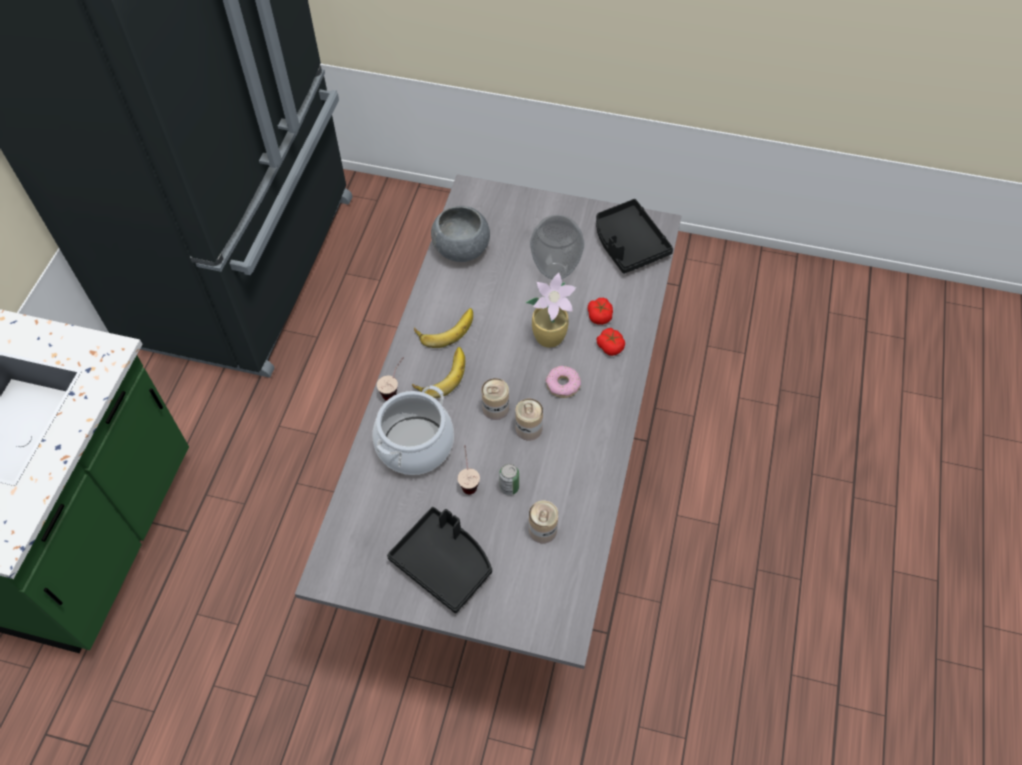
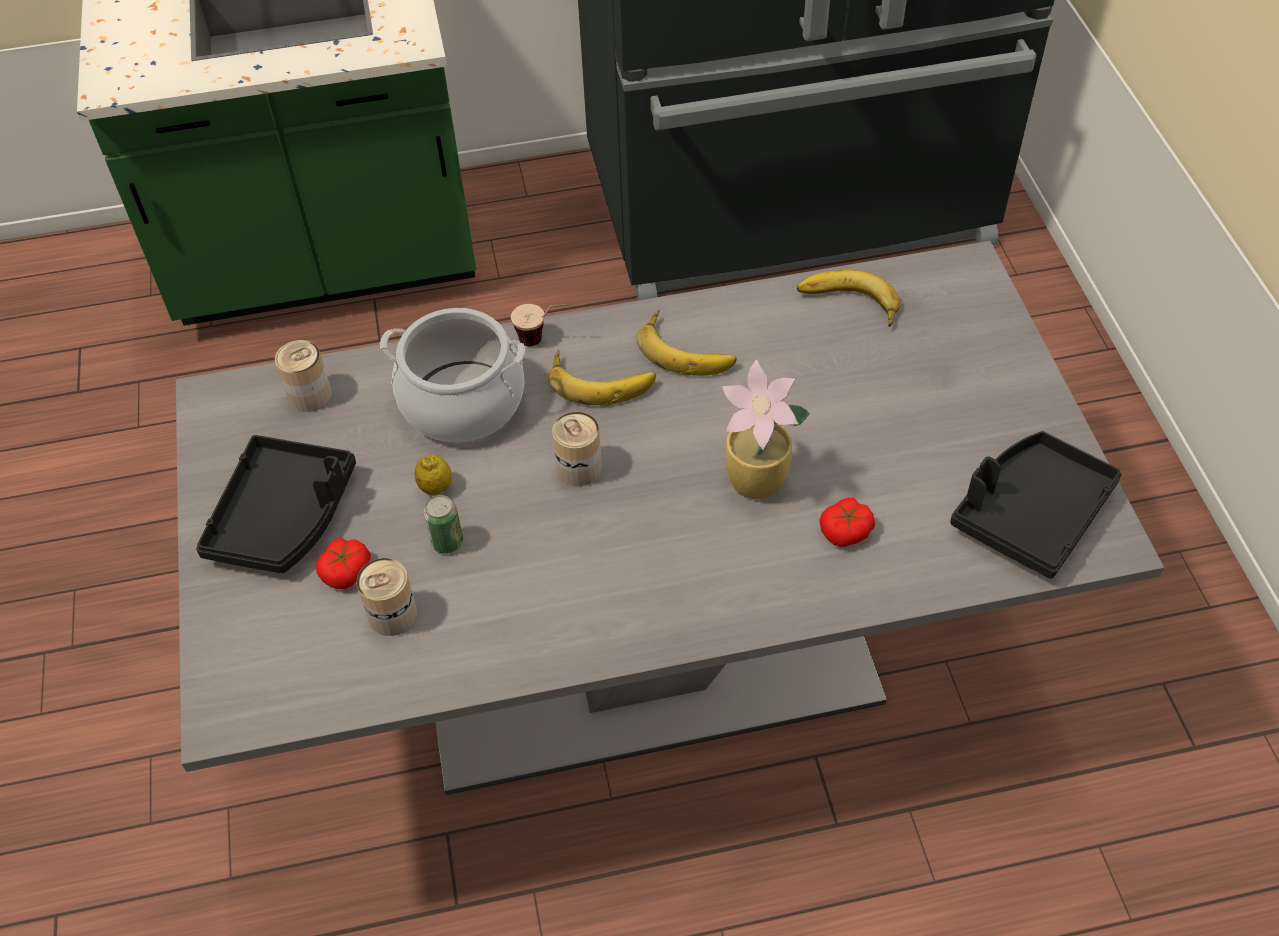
camera: 65 degrees right, 5 degrees down
(461, 249) = (847, 305): grey bowl -> banana
(468, 480) = (435, 487): cup -> lemon
(528, 428) = (566, 524): can -> can (309, 395)
(555, 272) = (892, 437): vase -> none
(563, 385) = (674, 535): donut -> none
(610, 346) = (793, 570): tomato -> tomato (346, 571)

